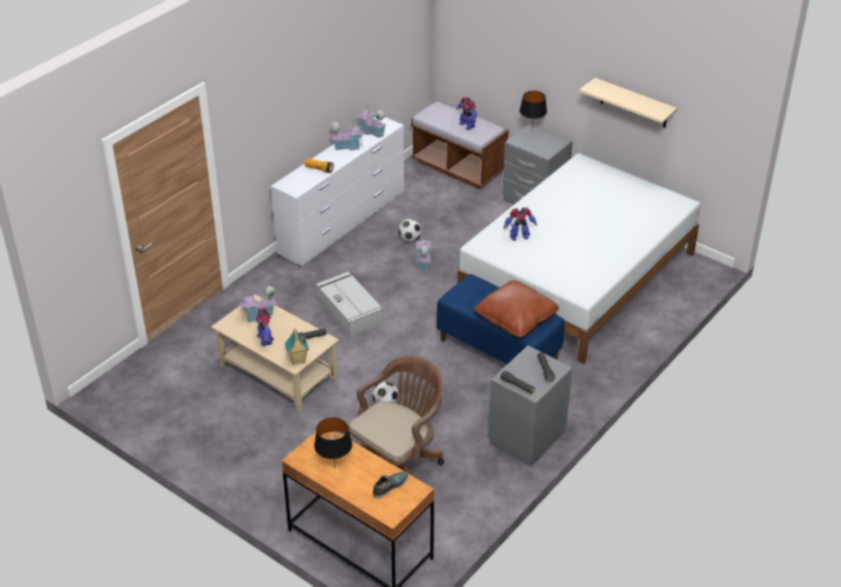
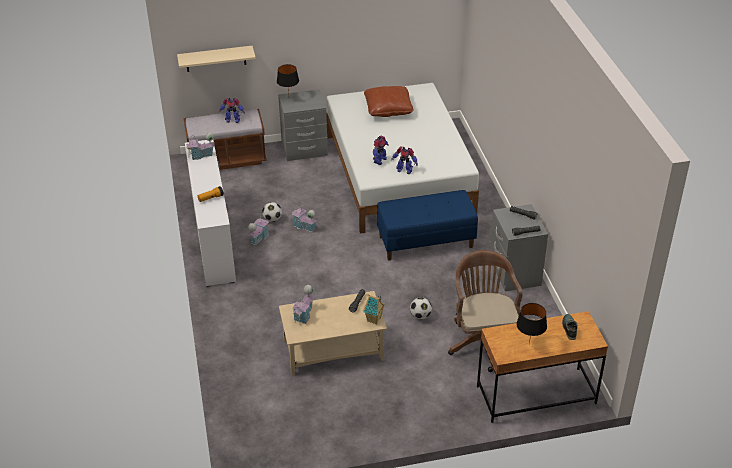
camera: 50 degrees left, 0 degrees up
(265, 339) = (334, 324): toy robot -> toy robot (404, 170)
(347, 146) = (202, 173): toy house -> toy house (258, 238)
(349, 310) = (309, 284): grey storage box -> none
(516, 318) = (443, 207): brown pillow -> brown pillow (388, 109)
(634, 103) = (366, 36): beige shelf -> beige shelf (215, 58)

